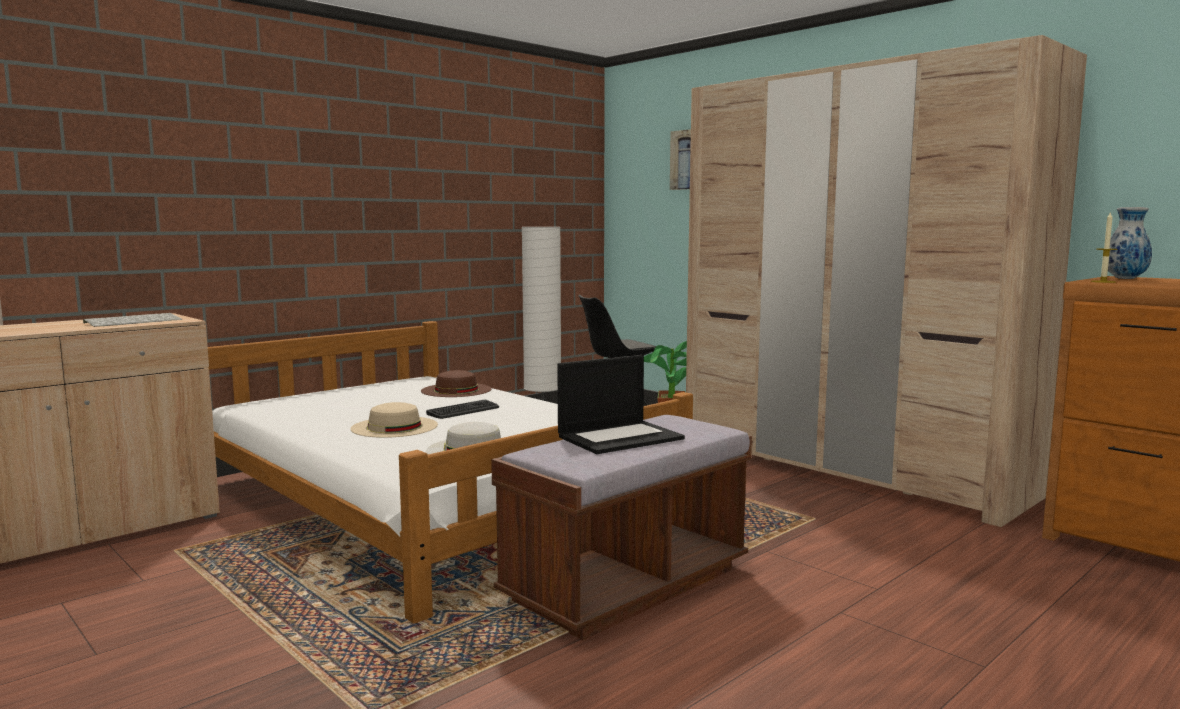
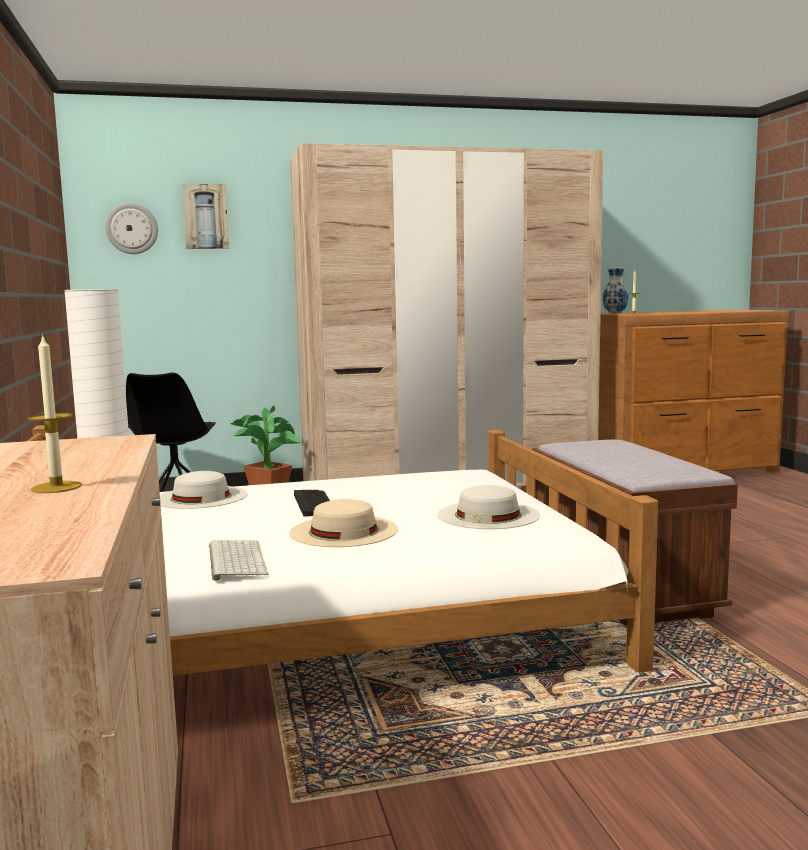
camera: 60 degrees left, 0 degrees up
(45, 329) = (56, 487): none -> candle
(134, 321) = (69, 454): keyboard -> keyboard (235, 559)
(456, 390) = (201, 497): brown hat -> white hat
(620, 437) = (624, 456): laptop -> none
(640, 173) = (132, 228): none -> wall clock

